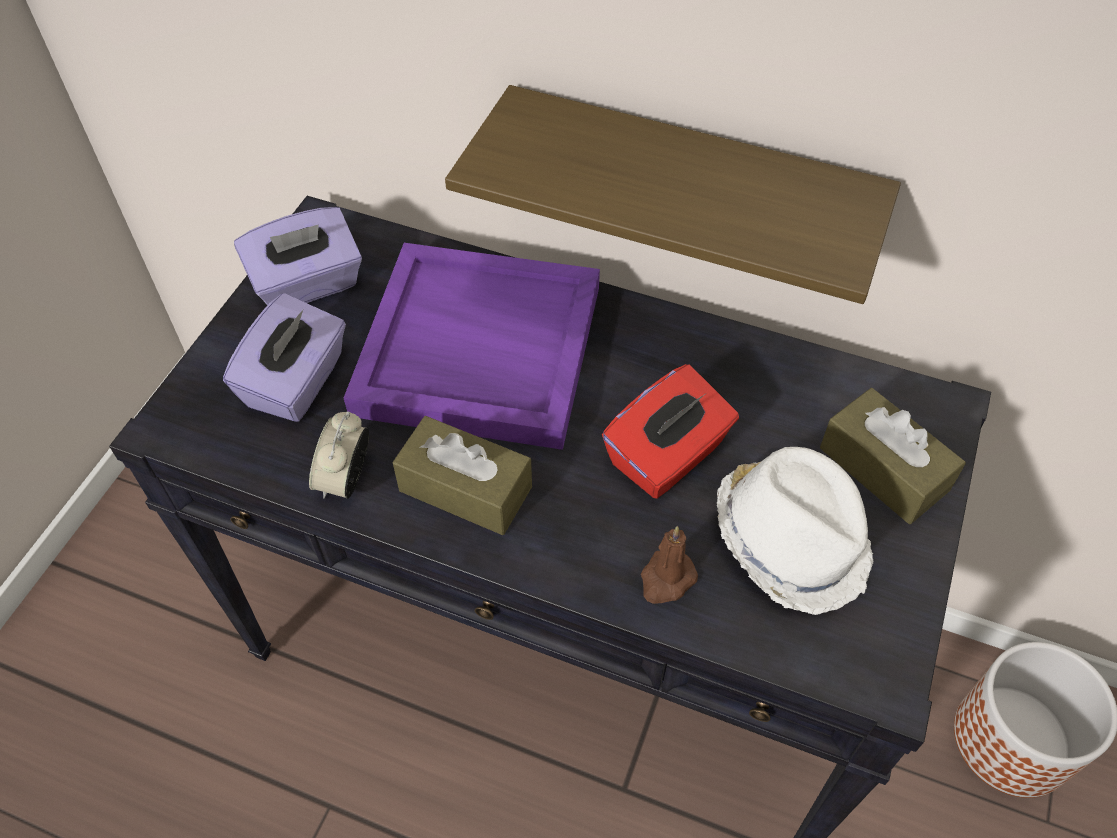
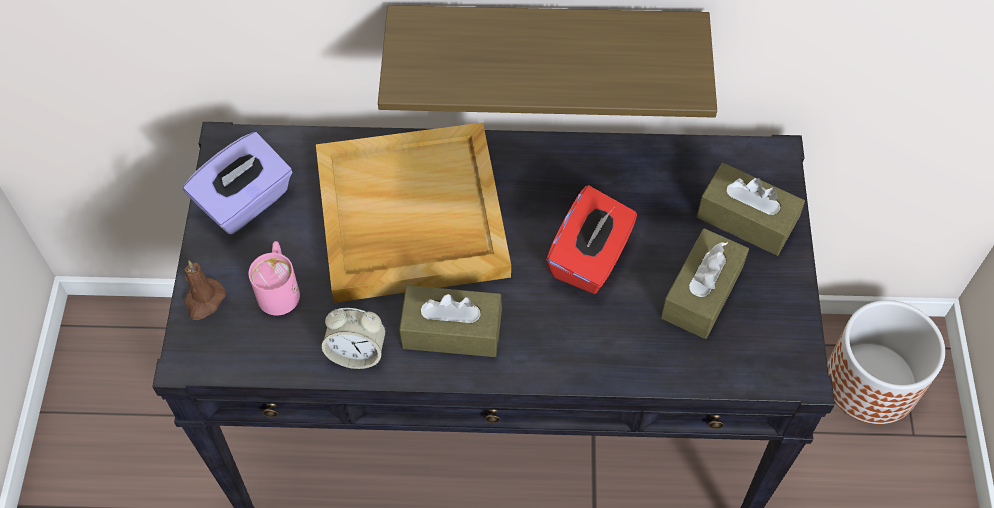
camera: 20 degrees left, 5 degrees up
(297, 382) = (279, 288): purple tissue box -> pink mug
(346, 479) = (357, 353): alarm clock -> alarm clock turned 75 degrees counterclockwise
(477, 351) = (410, 217): purple tray -> beige tray
(666, 579) = (625, 351): brown candle -> brown candle (204, 300)
(792, 540) = (701, 293): white hat -> brown tissue box

